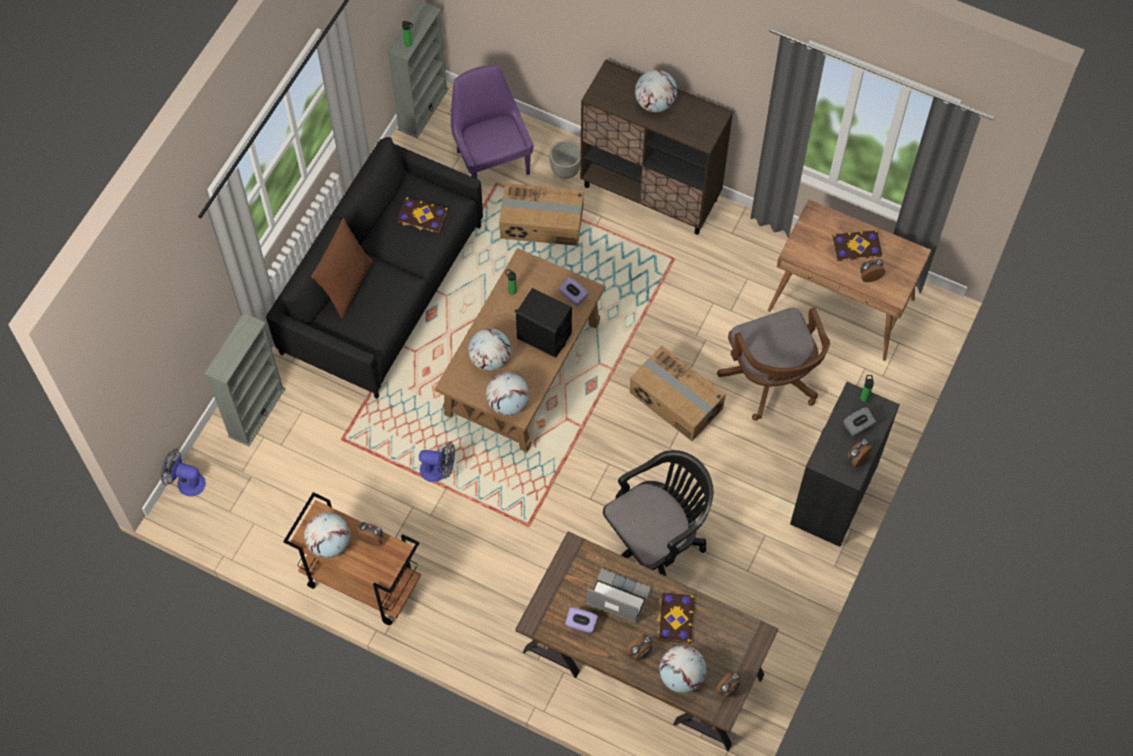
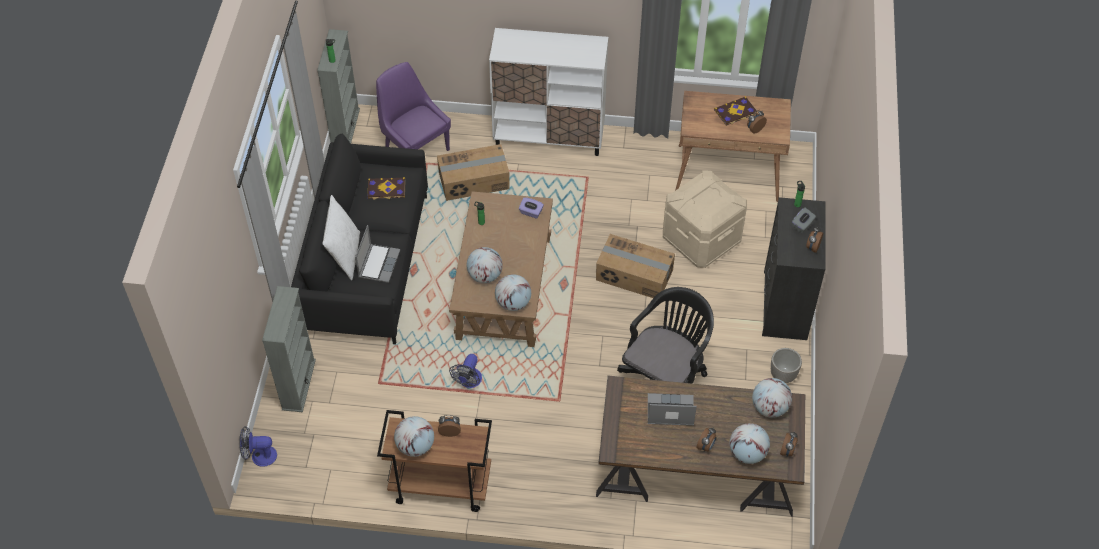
camera: 20 degrees left, 10 degrees down
(346, 285) = (345, 255): brown pillow -> white pillow
(378, 307) = (378, 263): none -> laptop
(439, 470) = (469, 382): fan -> fan turned 120 degrees clockwise
(544, 336) = (520, 247): black speaker -> none
(566, 171) = (477, 140): planter -> planter (783, 376)
(581, 624) = (650, 440): purple tissue box -> none
(651, 193) = (549, 137): brown cabinet -> white cabinet
(655, 103) = (546, 46): globe -> globe (769, 408)
(675, 618) = (722, 412): book -> none
(772, 381) = (701, 240): brown office chair -> beige storage box

